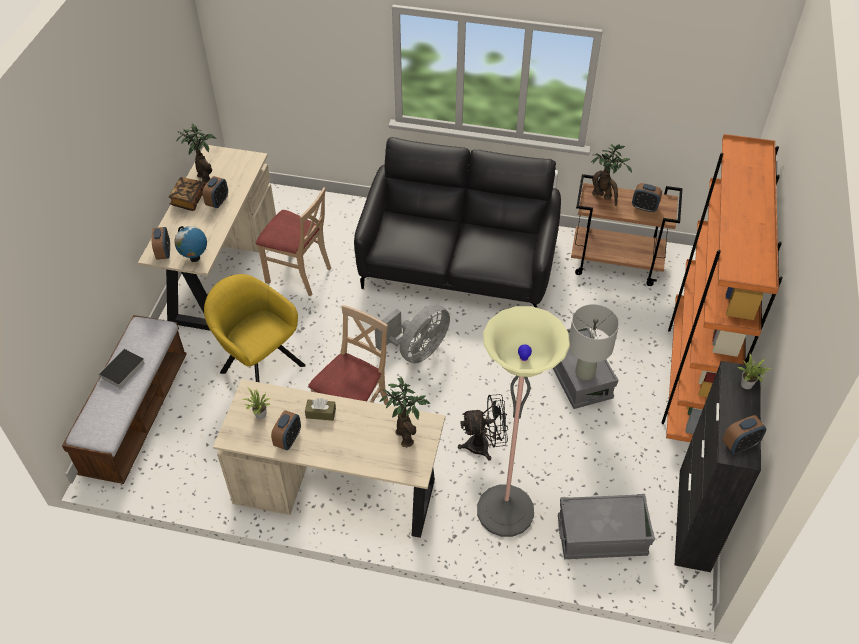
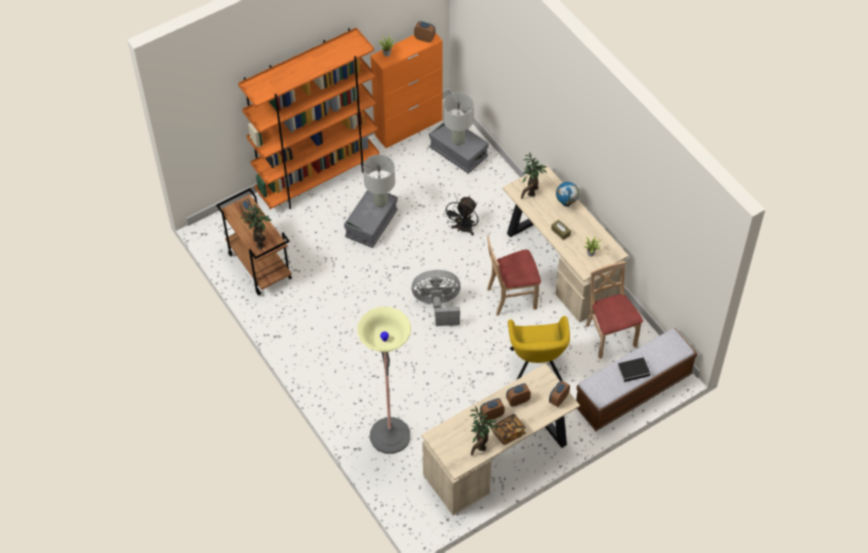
camera: 135 degrees left, 5 degrees up
(195, 258) = (543, 380): globe -> globe (566, 204)
(288, 439) = (588, 231): alarm clock -> alarm clock (517, 400)
(299, 274) = (452, 415): beige chair -> beige chair (610, 336)
(458, 265) = (349, 341): black sofa -> none
(484, 445) = (463, 229): black fan -> black fan turned 105 degrees counterclockwise
(505, 511) = (489, 195): floor lamp -> floor lamp (390, 436)
(605, 515) = (457, 140): none -> grey table lamp
(694, 520) = (409, 127): black cabinet -> orange cabinet

